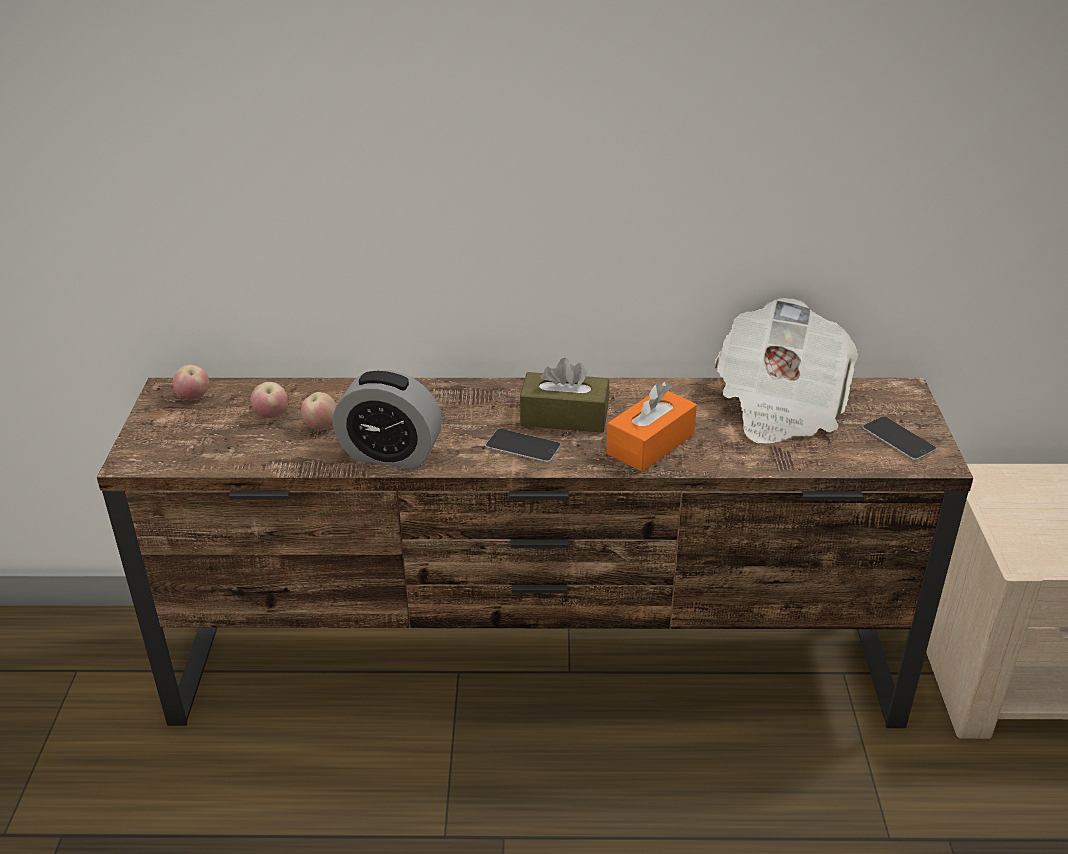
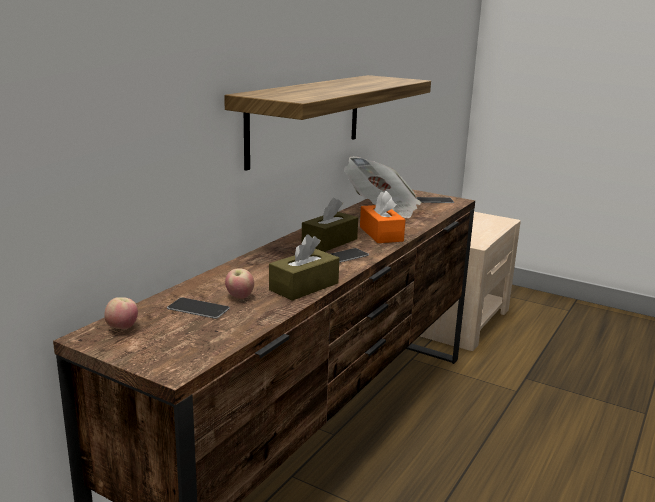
camera: 60 degrees left, 15 degrees down
(271, 415) = (198, 308): apple -> phone
(390, 454) = (304, 286): alarm clock -> brown tissue box
(631, 220) = (306, 118): none -> shelf

